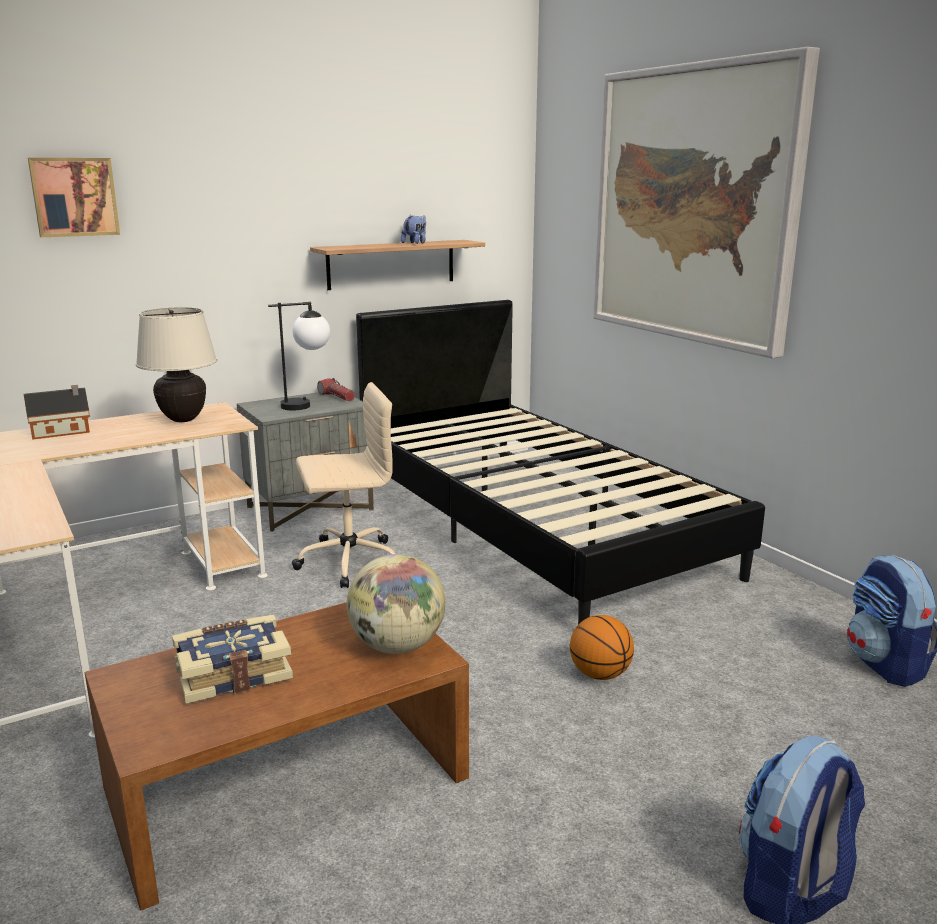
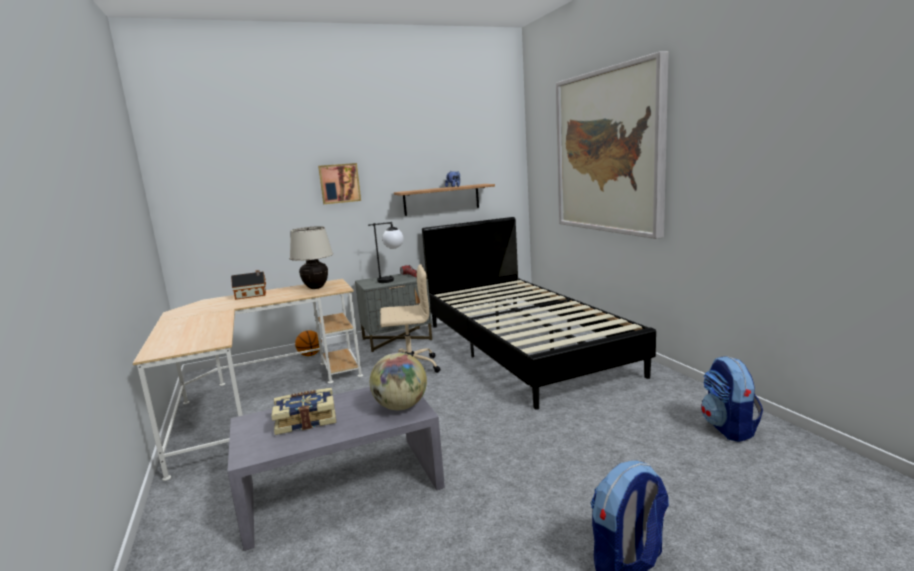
camera: 10 degrees right, 5 degrees down
(74, 197) = (264, 172): picture -> picture (339, 183)
(287, 782) = (341, 486): brown coffee table -> grey coffee table
(600, 674) = (540, 431): basketball -> basketball (310, 355)

